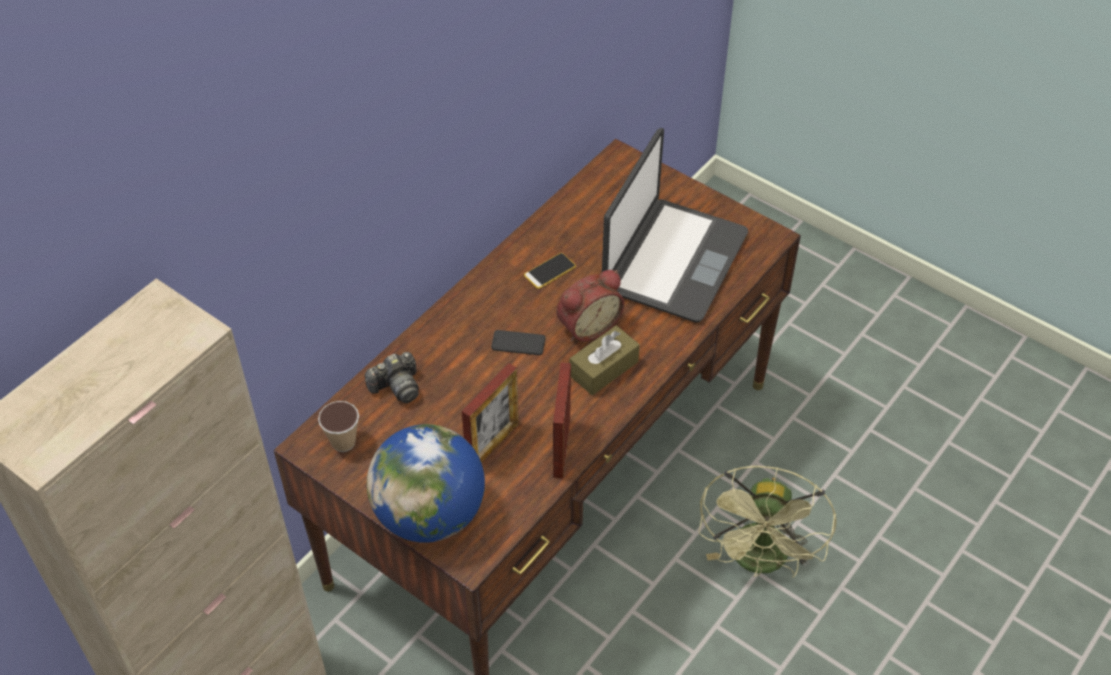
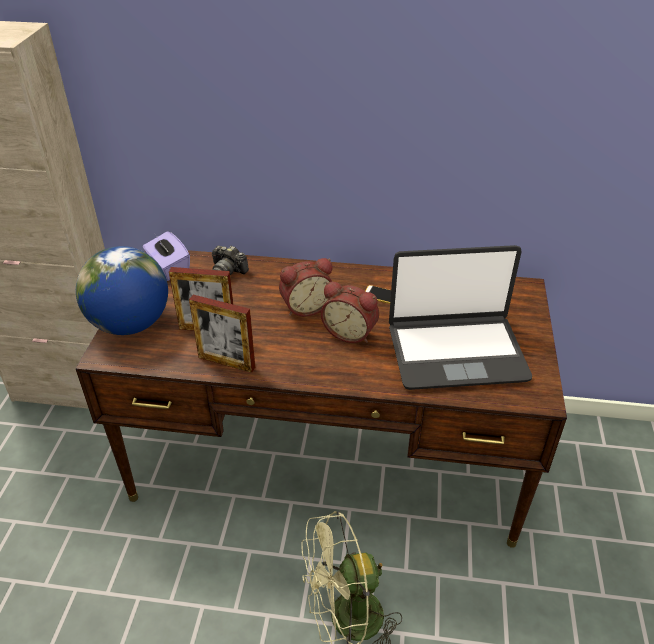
camera: 60 degrees right, 10 degrees down
(343, 442) = (168, 268): cup -> purple tissue box
(518, 343) = (306, 306): phone -> alarm clock
(561, 447) = (226, 362): picture frame -> picture frame turned 135 degrees counterclockwise
(603, 368) = (316, 355): brown tissue box -> none

